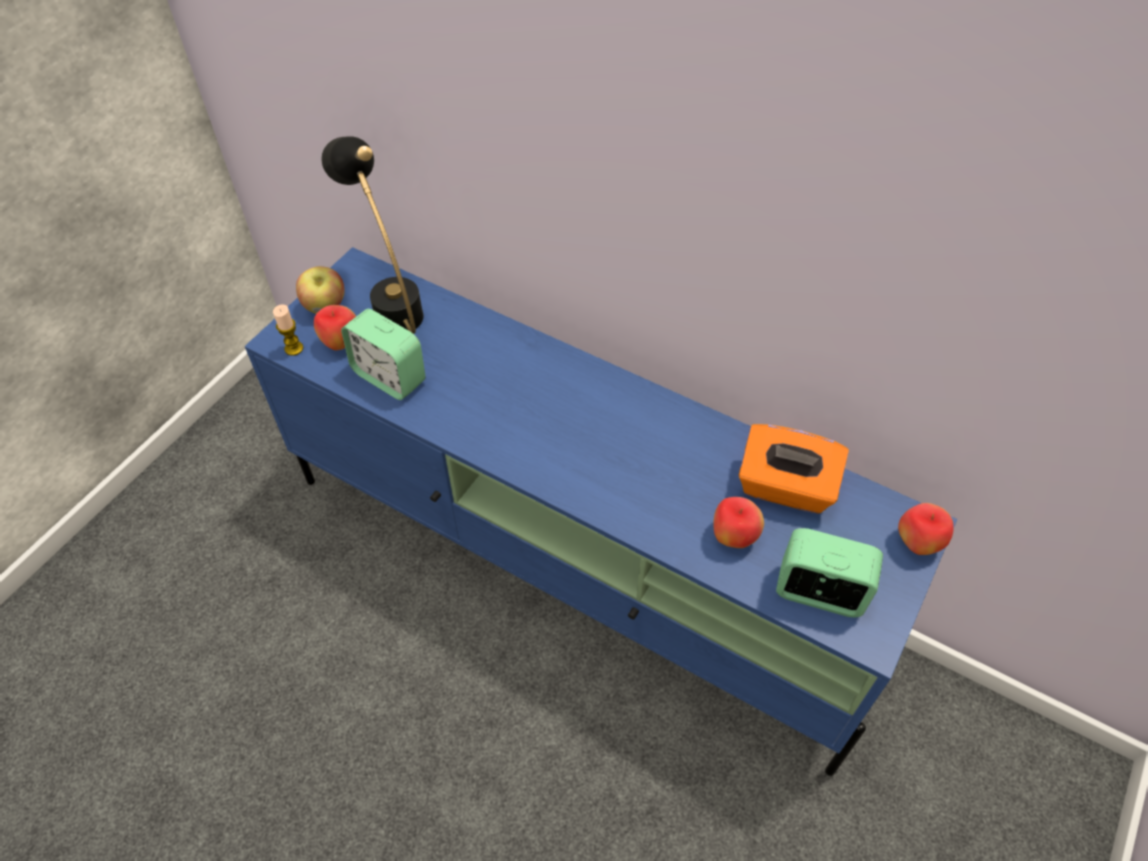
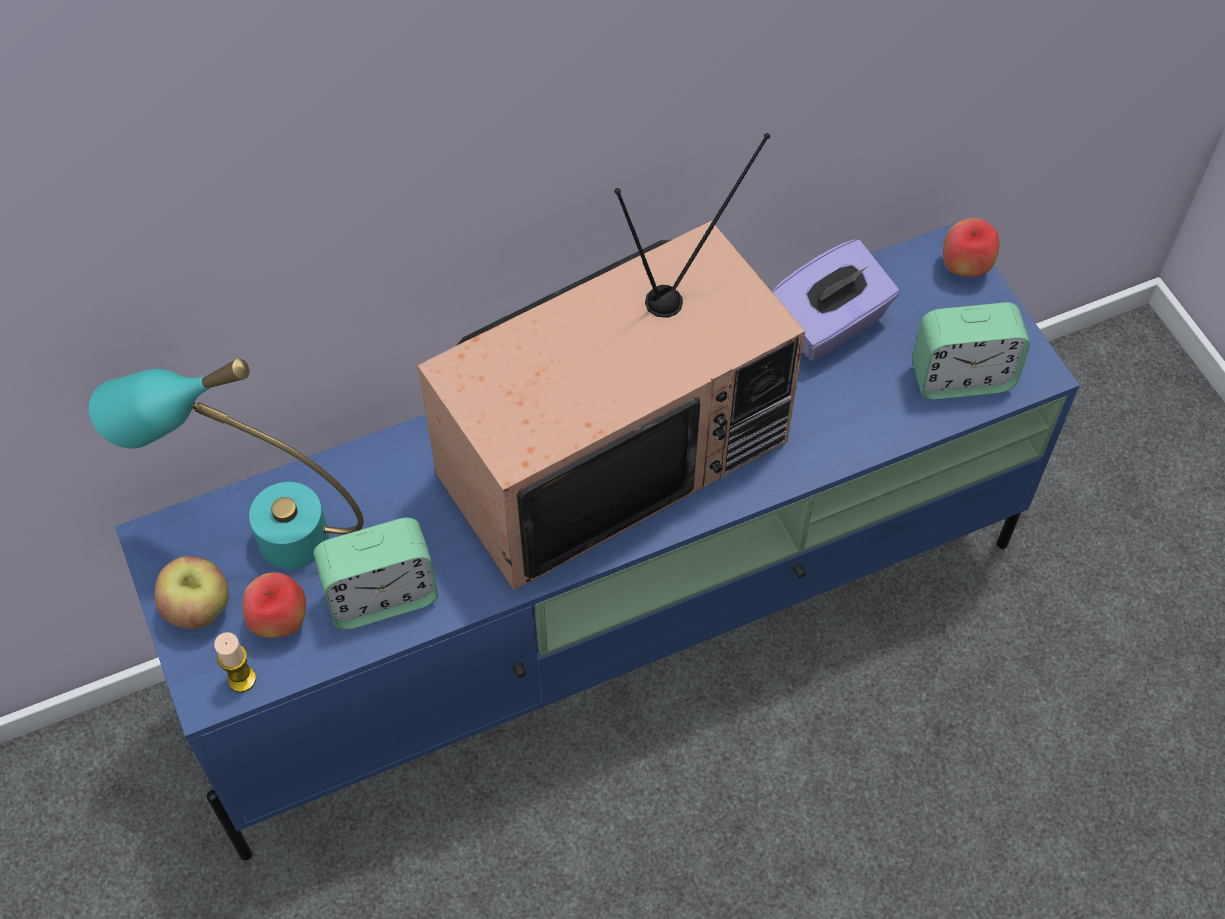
camera: 55 degrees left, 5 degrees up
(391, 302) = (258, 533): black table lamp -> turquoise table lamp
(579, 426) = (612, 451): none -> television
(733, 537) = (852, 404): apple -> none
(785, 487) = (829, 324): orange tissue box -> purple tissue box
(819, 592) = (961, 377): alarm clock -> alarm clock turned 150 degrees counterclockwise

